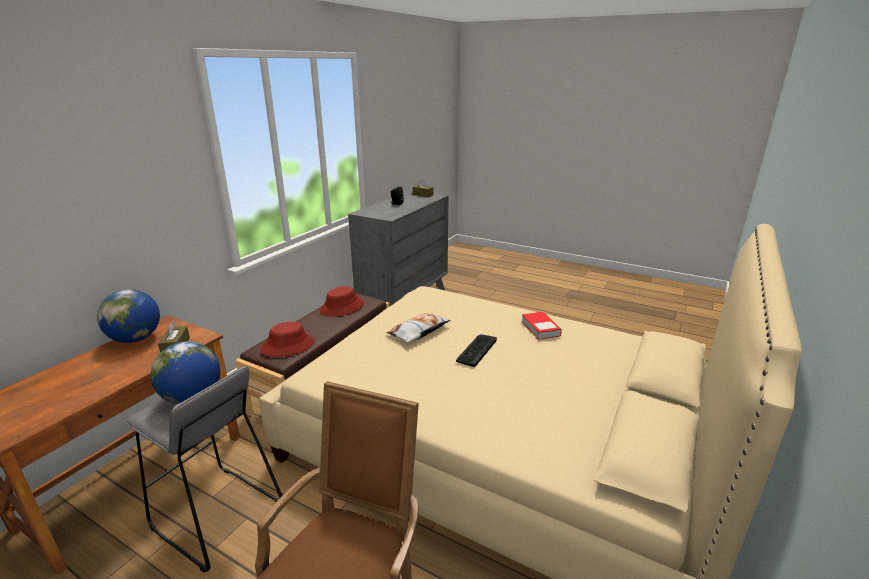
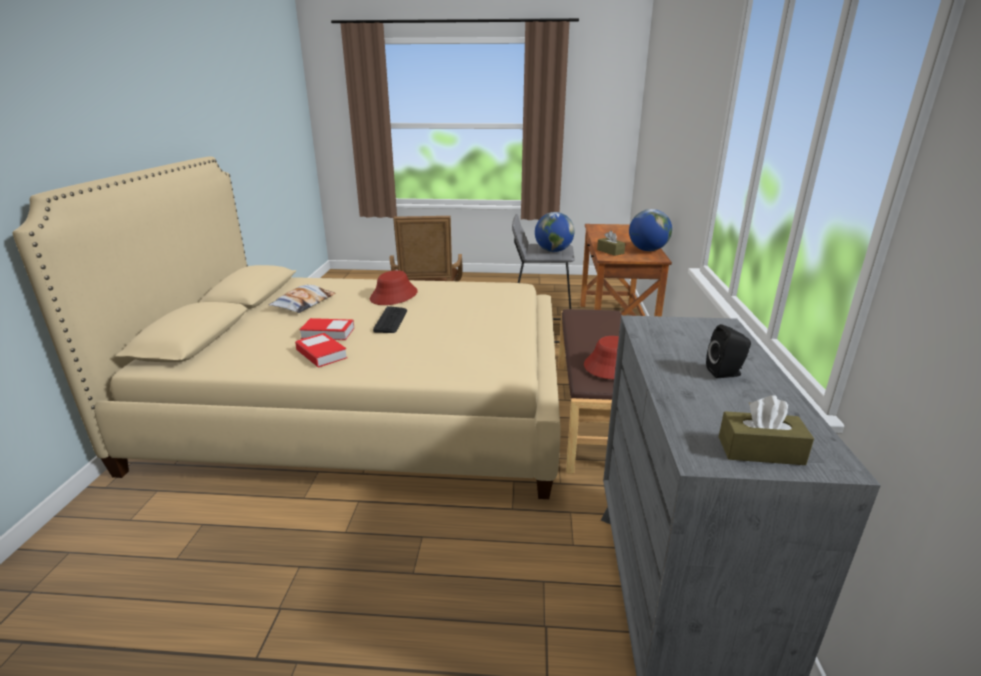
camera: 155 degrees right, 0 degrees up
(288, 346) = (591, 321): red hat -> red hat (394, 295)
(419, 331) = (463, 326): pillow -> pillow (304, 303)
(536, 348) = (328, 333): none -> book

